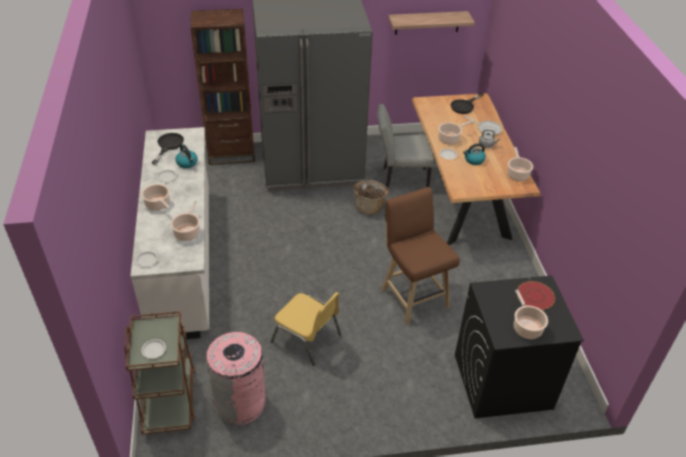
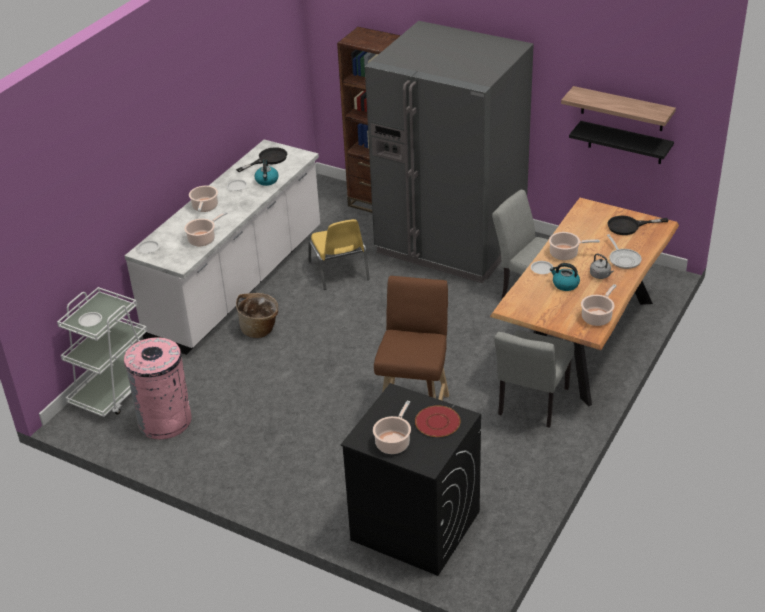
camera: 40 degrees right, 5 degrees down
(169, 399) = (116, 390): brown cart -> white cart
(307, 339) = (273, 399): yellow chair -> yellow chair (339, 271)
(370, 207) = (465, 309): basket -> basket (260, 329)
(429, 48) = (625, 143): none -> black shelf
(479, 256) = (531, 405): none -> grey chair

